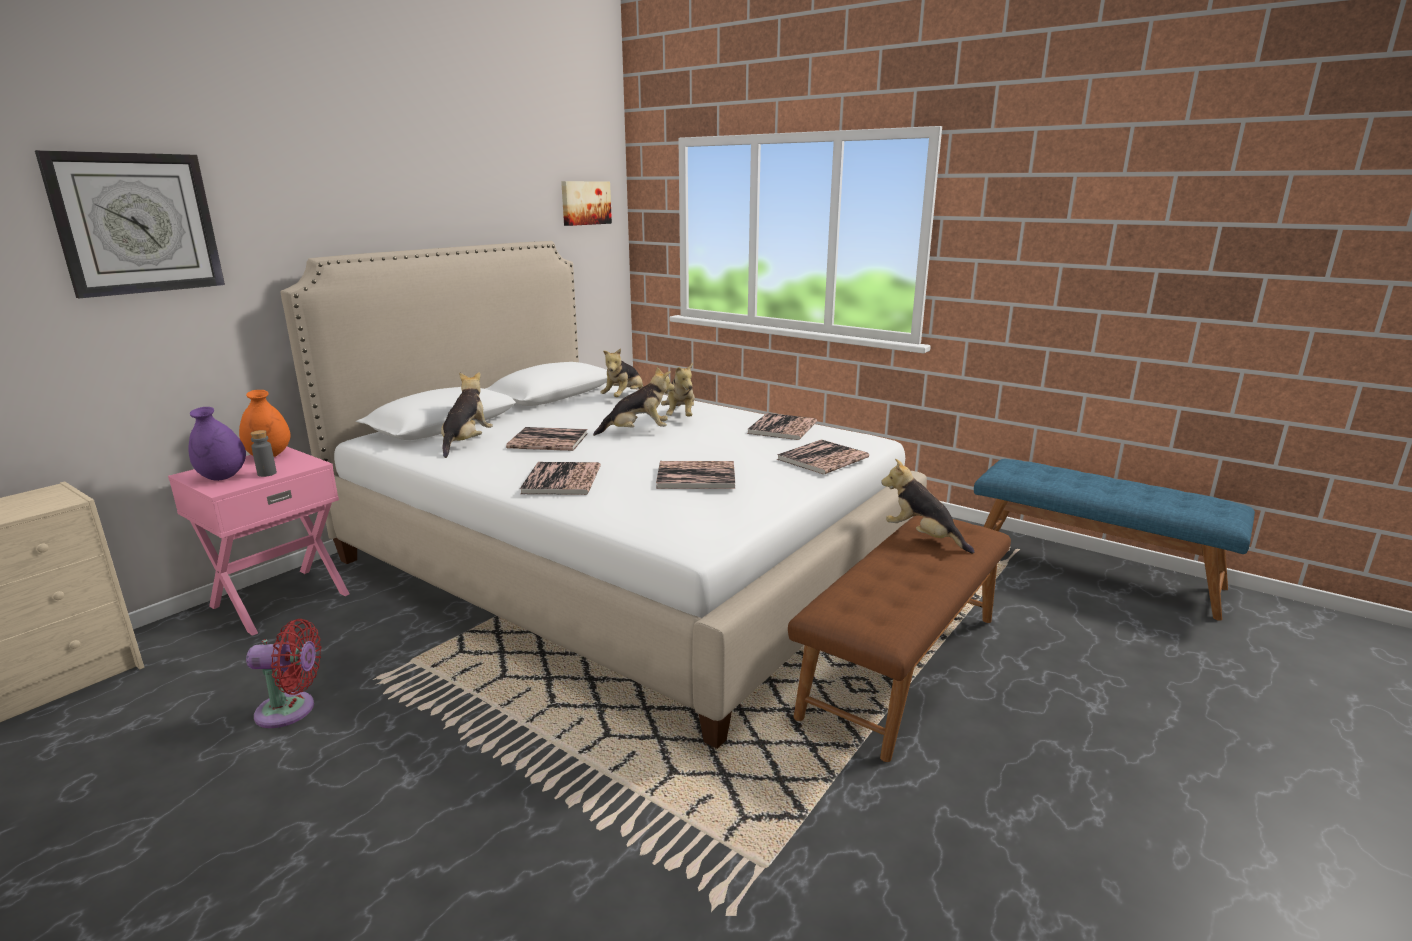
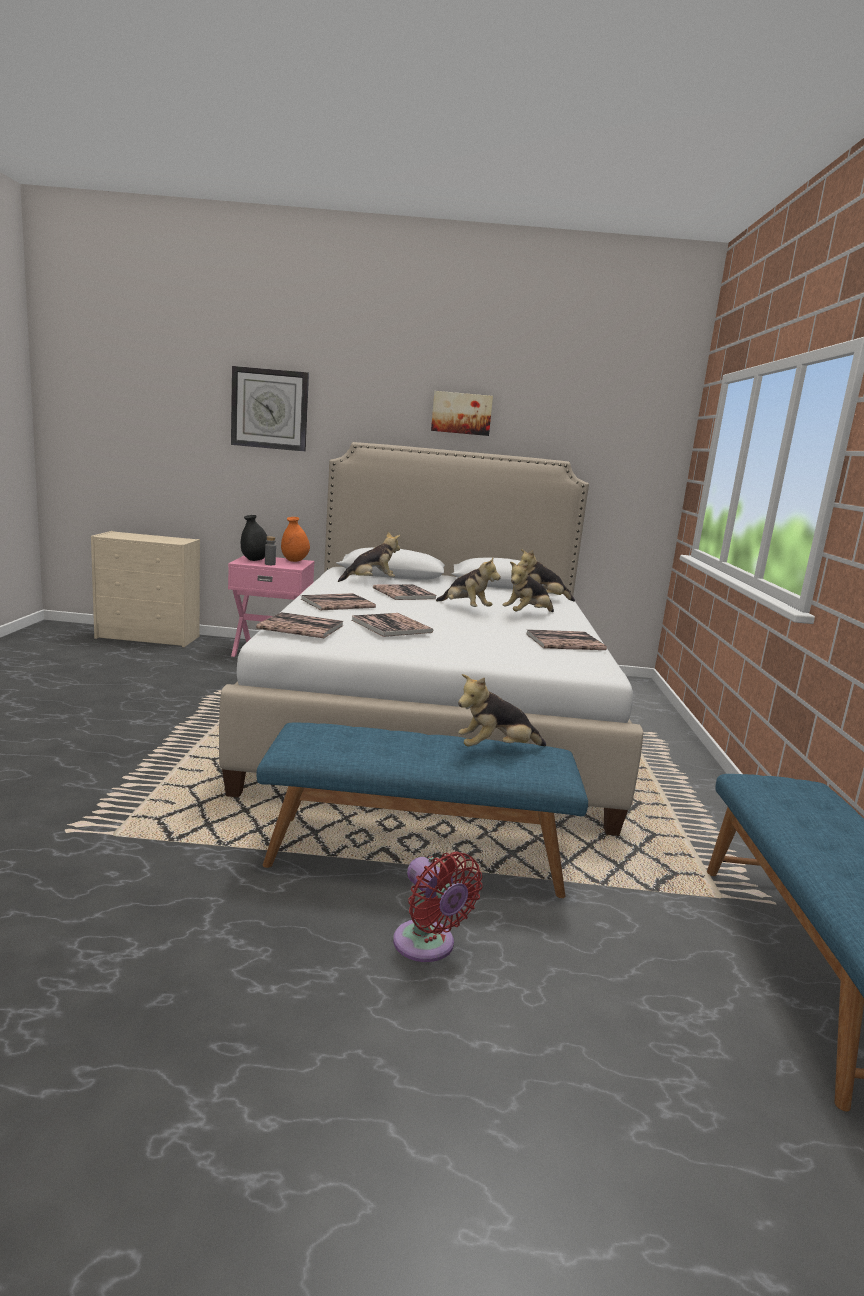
camera: 55 degrees right, 5 degrees down
(222, 477) = (254, 560): purple vase -> black vase
(291, 710) = (174, 682): red fan -> red fan (427, 946)
(585, 203) = (632, 435): picture -> picture (461, 413)
(823, 458) = (507, 657): book -> book (301, 627)
(900, 664) = (416, 854): brown bench -> blue bench
(922, 537) = (496, 750): plush toy -> plush toy turned 120 degrees counterclockwise

